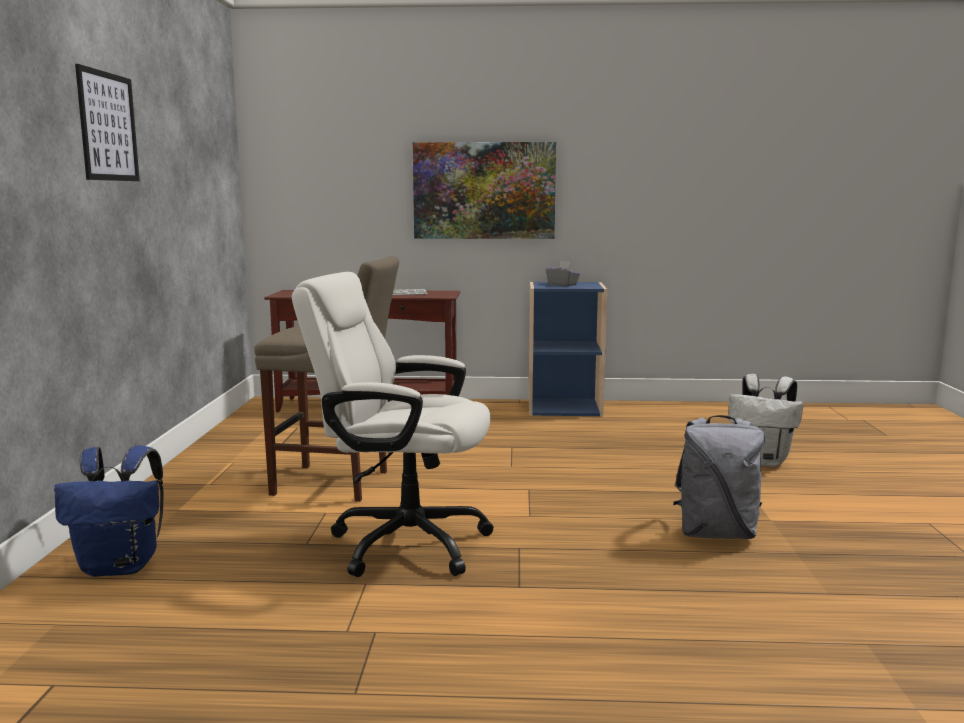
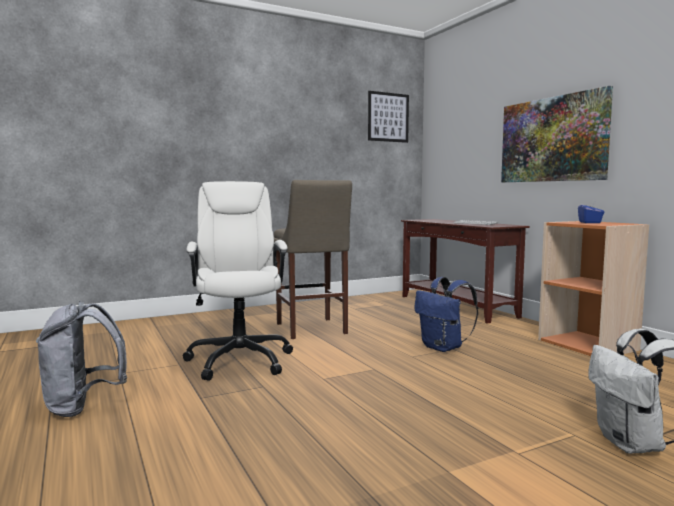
camera: 60 degrees right, 5 degrees down
(108, 127) = (260, 115): picture -> picture (388, 117)
(121, 566) = (168, 325): blue backpack -> blue backpack (443, 348)
(562, 285) = (590, 222): grey tissue box -> blue tissue box
(565, 407) = (589, 345): blue bookcase -> orange bookcase
(716, 533) = (373, 448): grey backpack -> grey backpack (83, 407)

